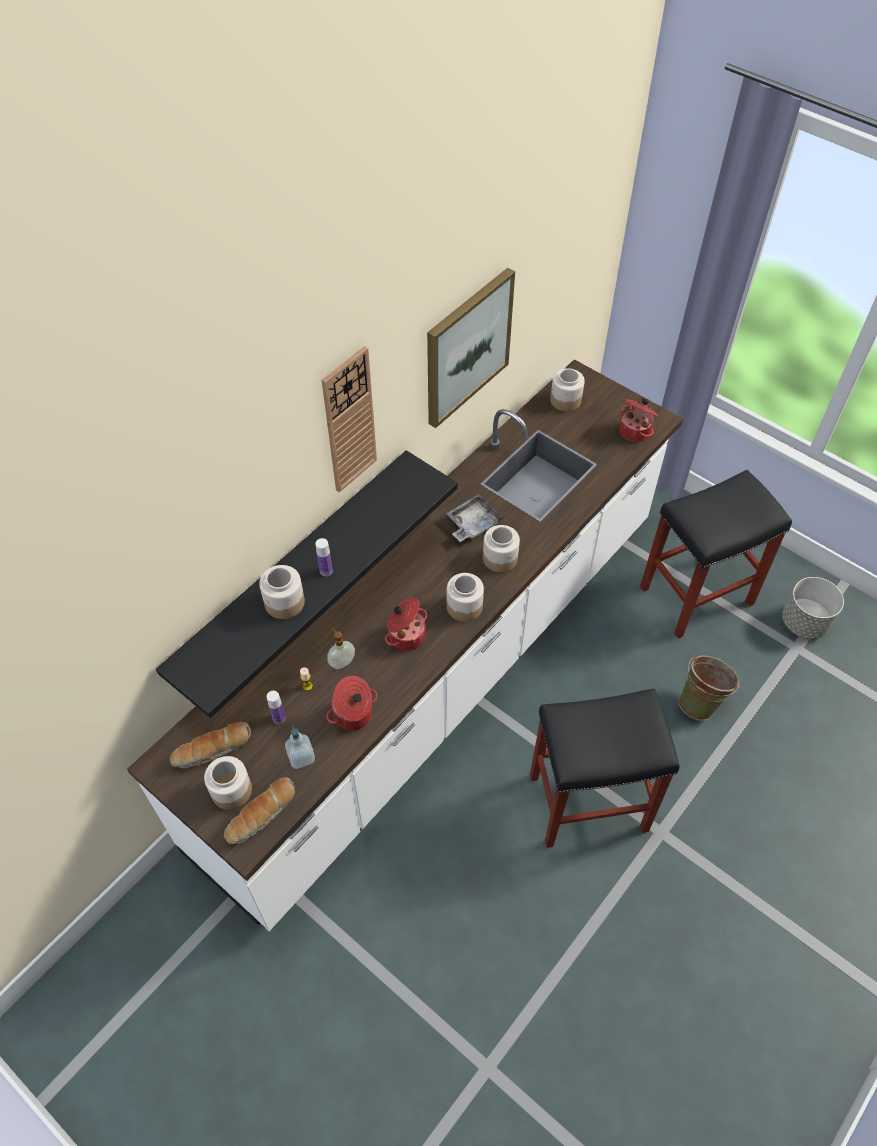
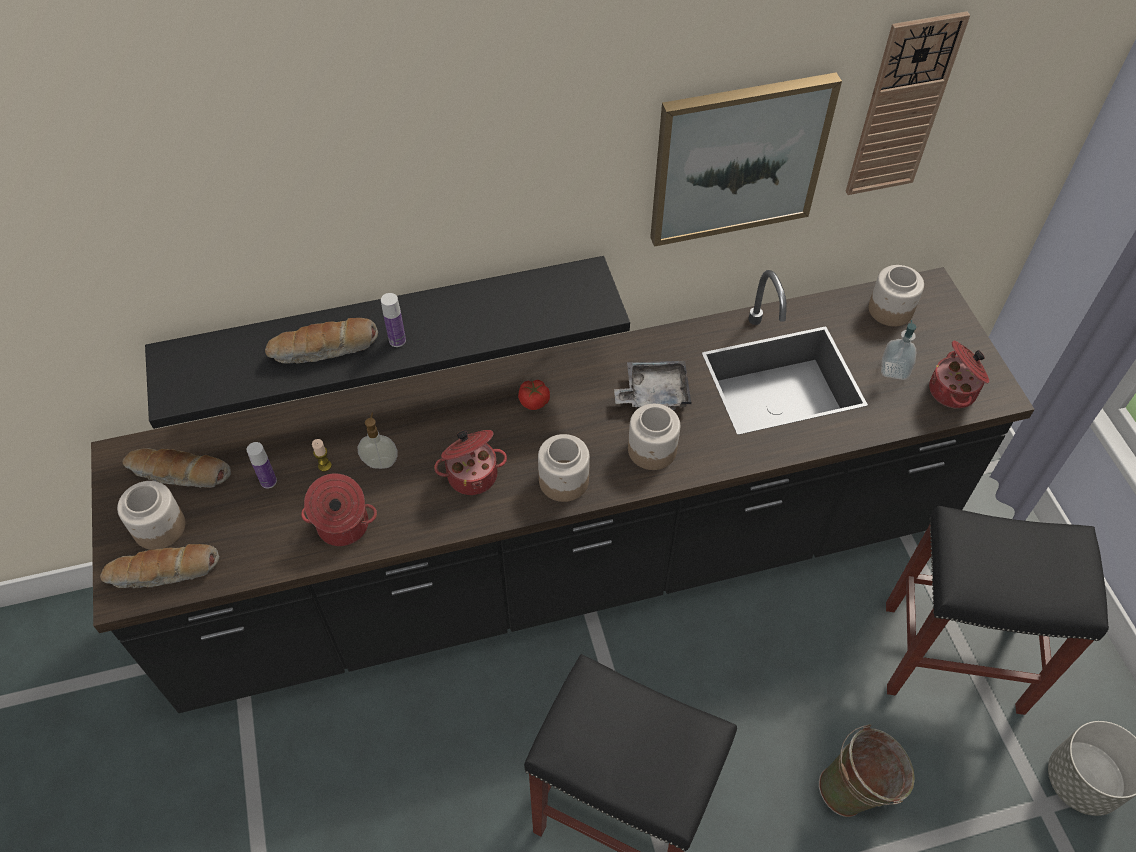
camera: 35 degrees right, 0 degrees up
(284, 603) = (324, 350): jar -> bread
(301, 757) = (253, 537): soap dispenser -> soap dispenser (894, 369)
(349, 421) = (500, 168): wall clock -> wall clock (901, 107)
(405, 569) = (534, 401): none -> tomato
(438, 676) = (568, 561): white counter -> black counter

